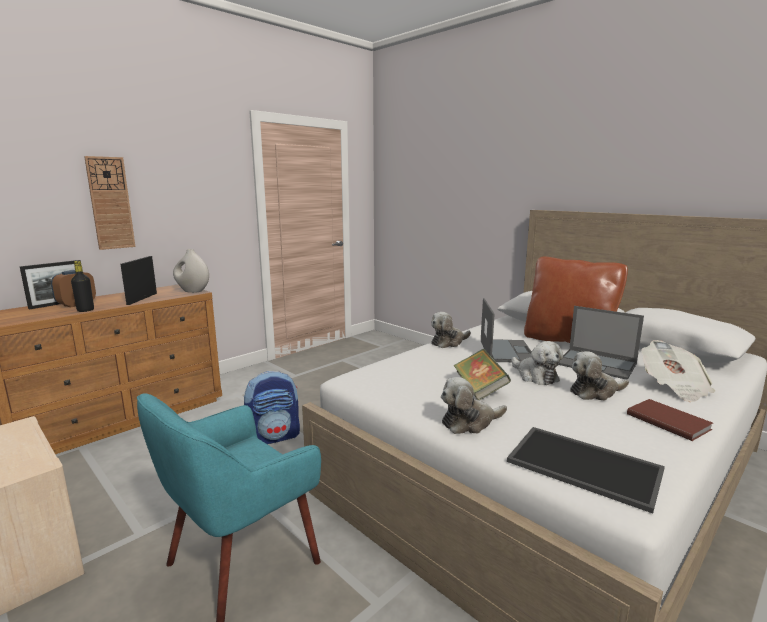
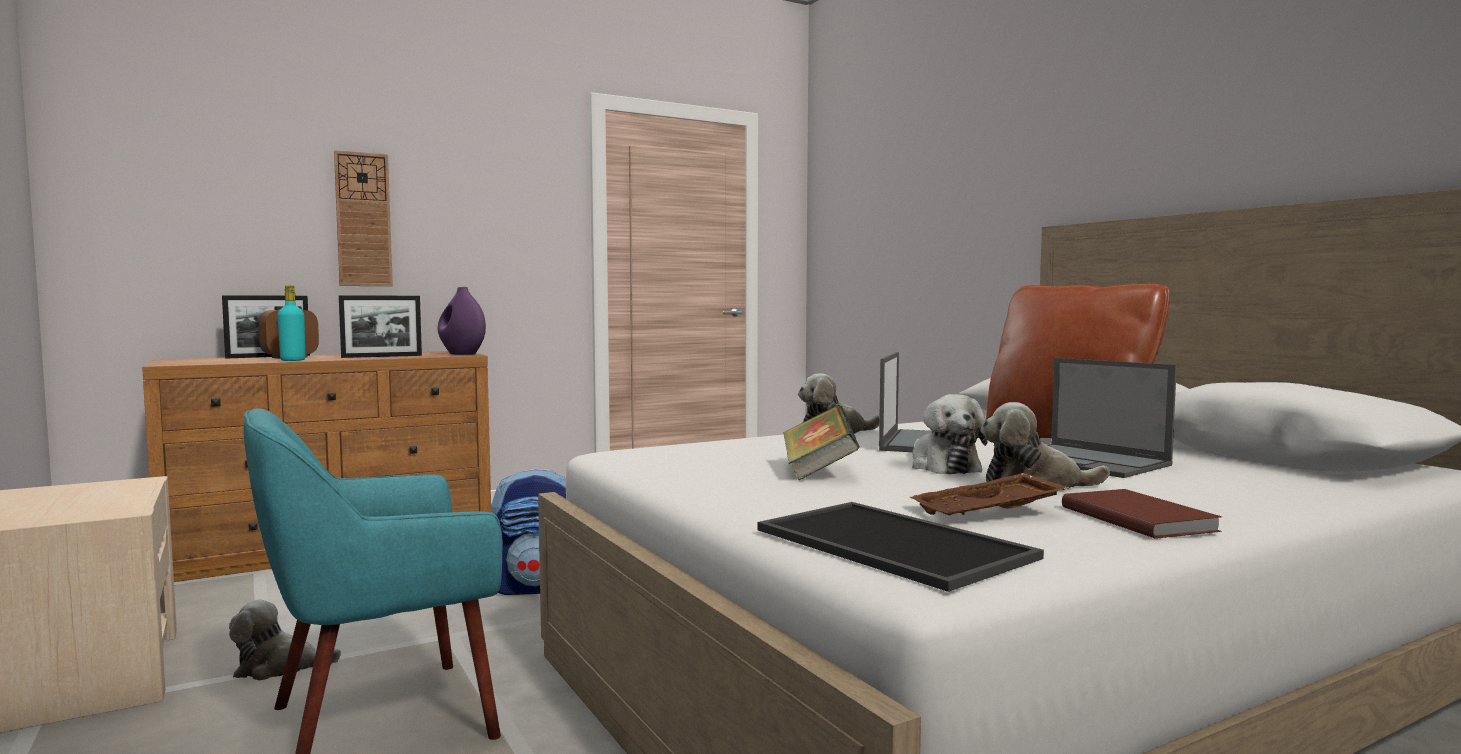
camera: 15 degrees right, 10 degrees down
(85, 310) = (293, 360): black bottle -> turquoise bottle
(142, 299) = (382, 356): picture frame -> picture frame turned 135 degrees counterclockwise
(192, 291) = (461, 354): white vase -> purple vase
(469, 422) = (751, 496): plush toy -> plush toy (279, 667)
(599, 425) = (988, 513): none -> brown tray
(674, 387) = (1213, 490): newspaper -> none

